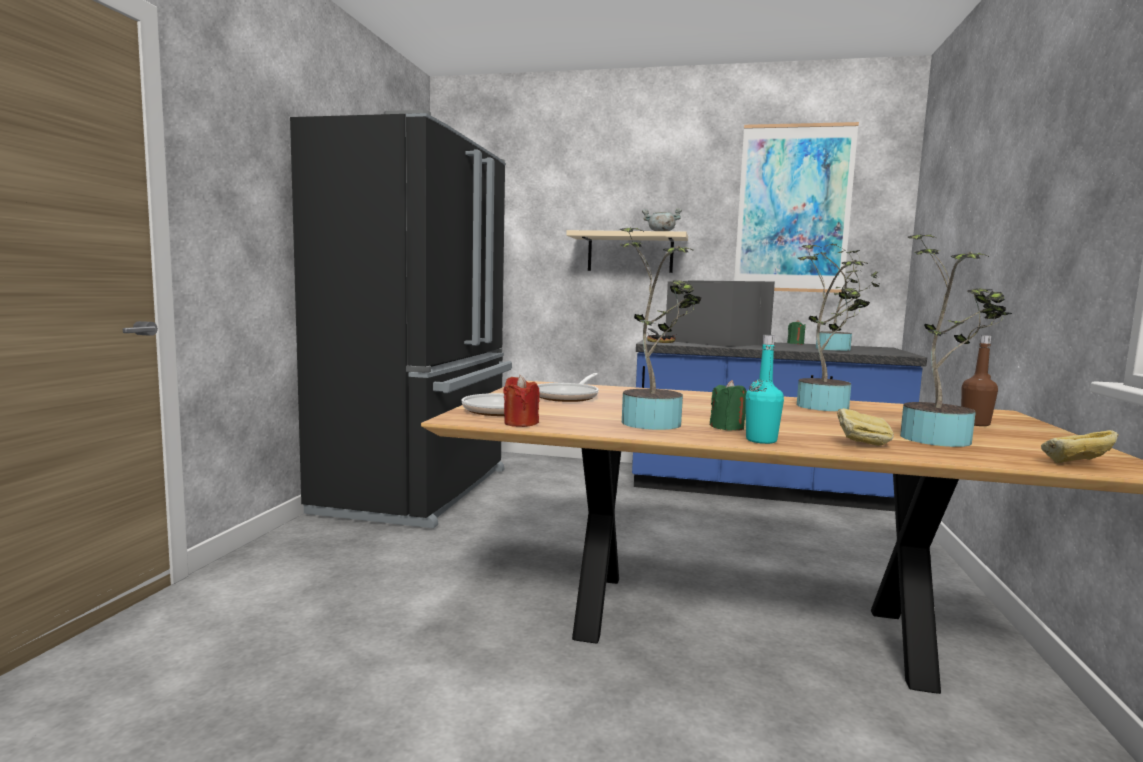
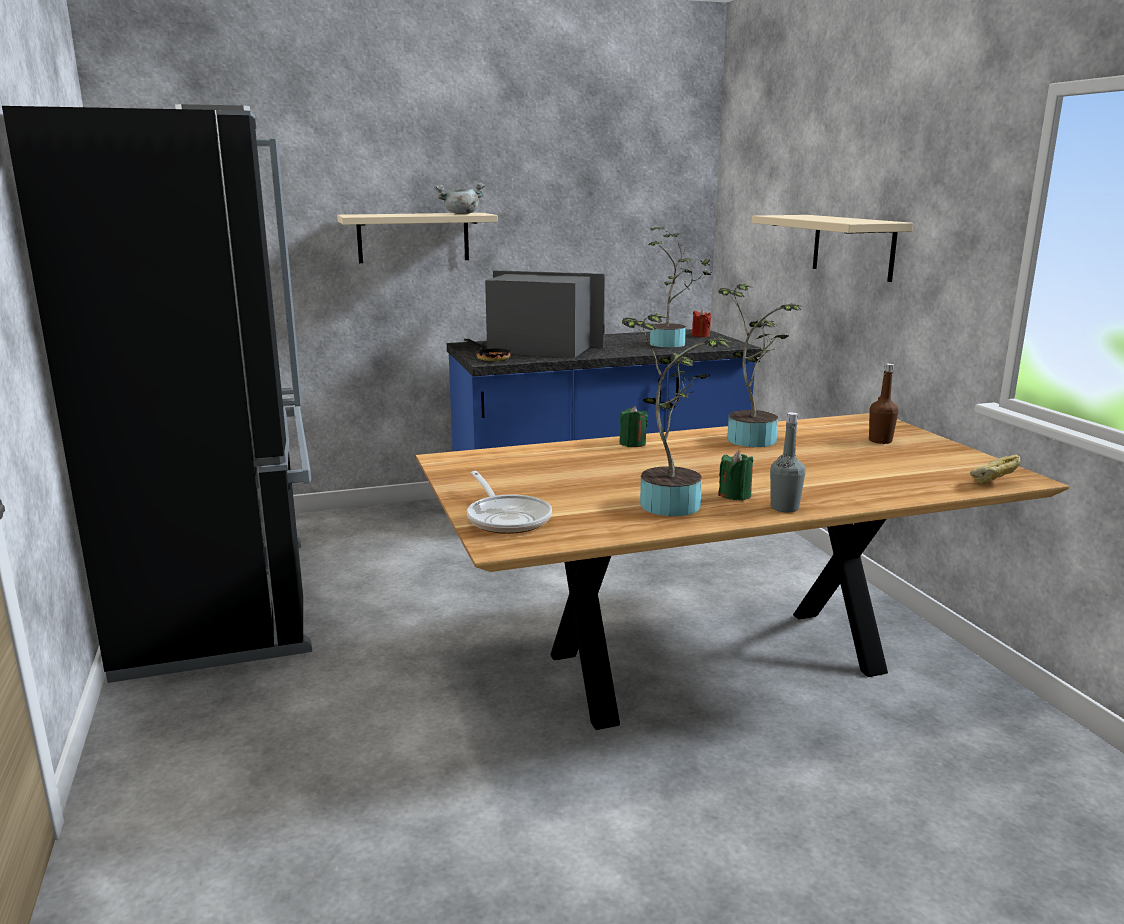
camera: 30 degrees left, 10 degrees up
(520, 423) = (567, 537): red candle -> red candle (700, 335)
(568, 397) = (526, 477): frying pan -> none
(761, 440) = (784, 508): turquoise bottle -> grey bottle
(793, 209) = (600, 178): picture -> none
(795, 343) = (616, 336): green candle -> green candle (632, 444)
(862, 444) = (853, 494): bread -> none
(940, 438) = (886, 470): potted plant -> none
(1002, 238) = (853, 246): none -> beige shelf

